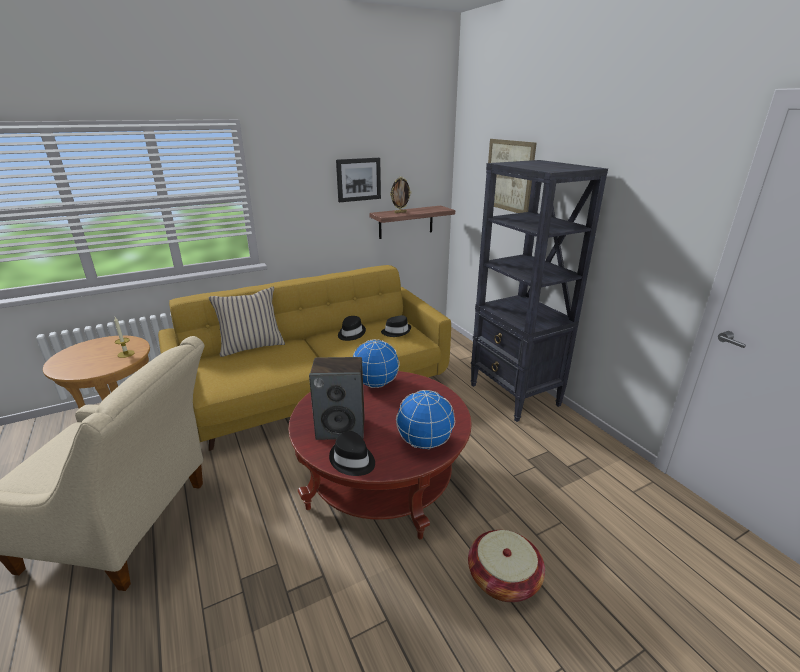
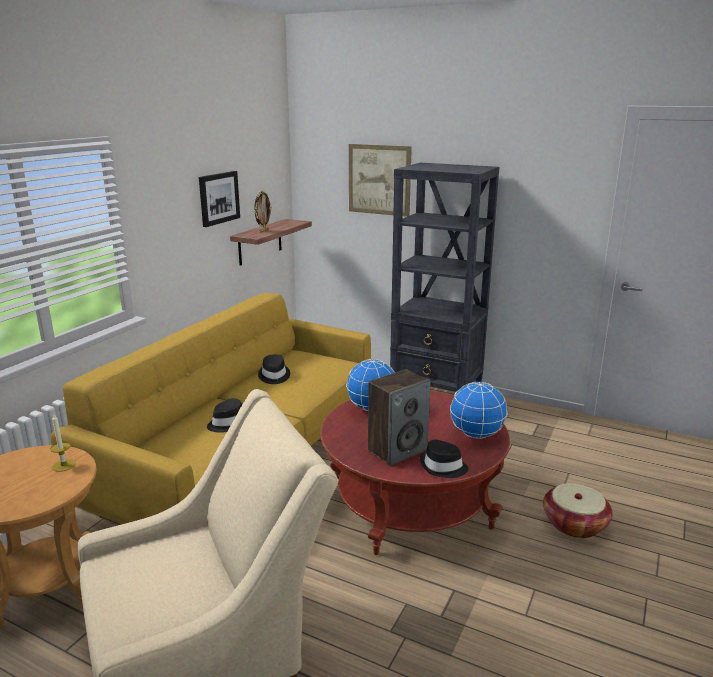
camera: 35 degrees left, 5 degrees down
(251, 346) = (176, 420): beige pillow -> none
(396, 331) = (317, 362): black hat -> black hat (228, 422)

